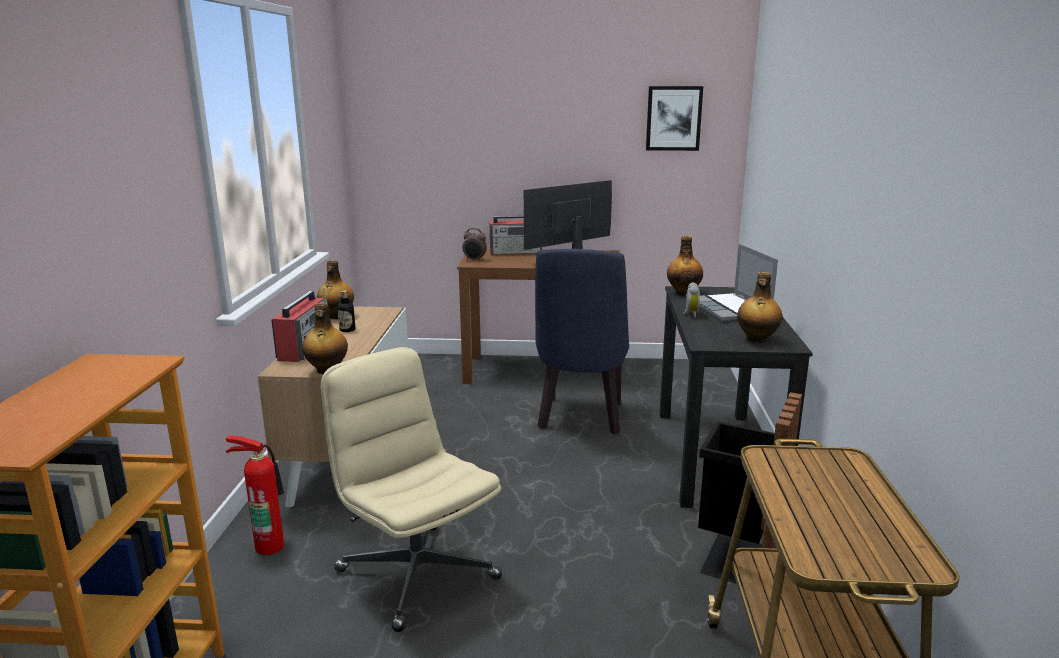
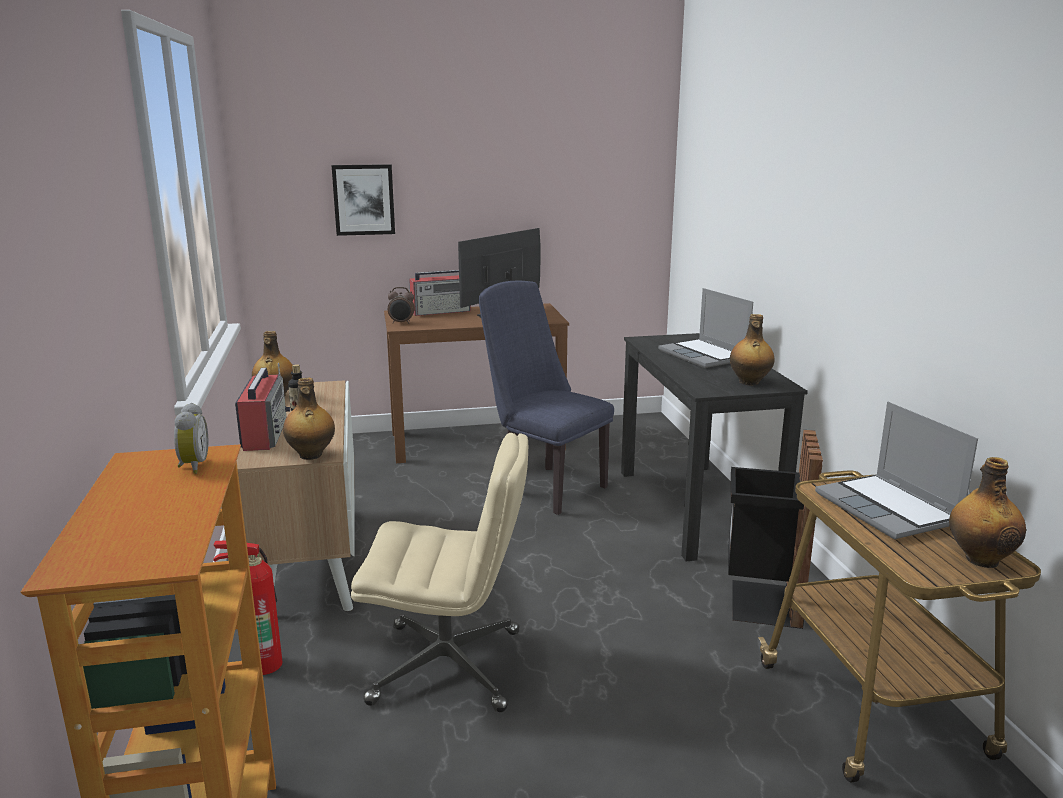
camera: 15 degrees left, 0 degrees up
(416, 573) = (449, 666): beige office chair -> beige office chair turned 150 degrees clockwise
(581, 419) = (544, 487): blue chair -> blue chair turned 135 degrees clockwise
(673, 118) = (601, 160): picture -> picture (363, 199)
(684, 293) = (647, 342): bottle -> bottle (980, 559)
(690, 314) = (669, 363): alarm clock -> alarm clock (192, 466)
(825, 486) = (889, 509): none -> laptop

